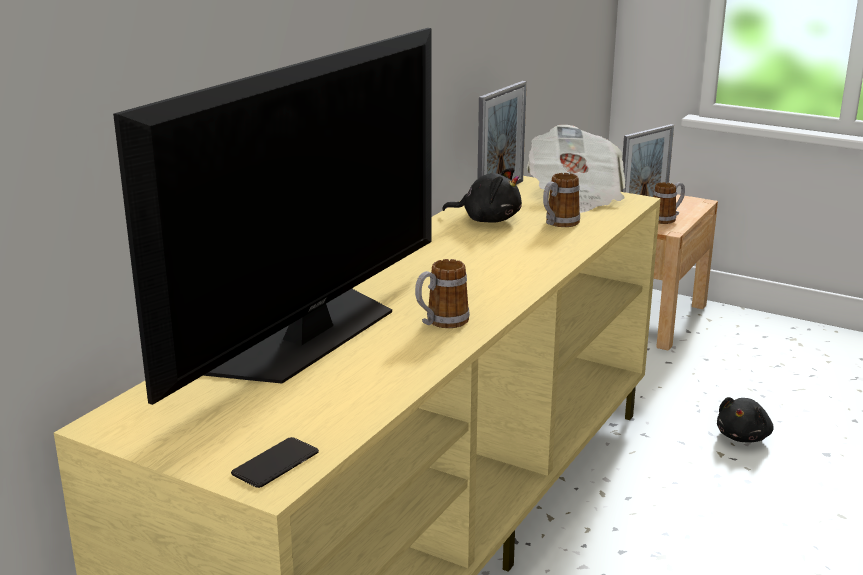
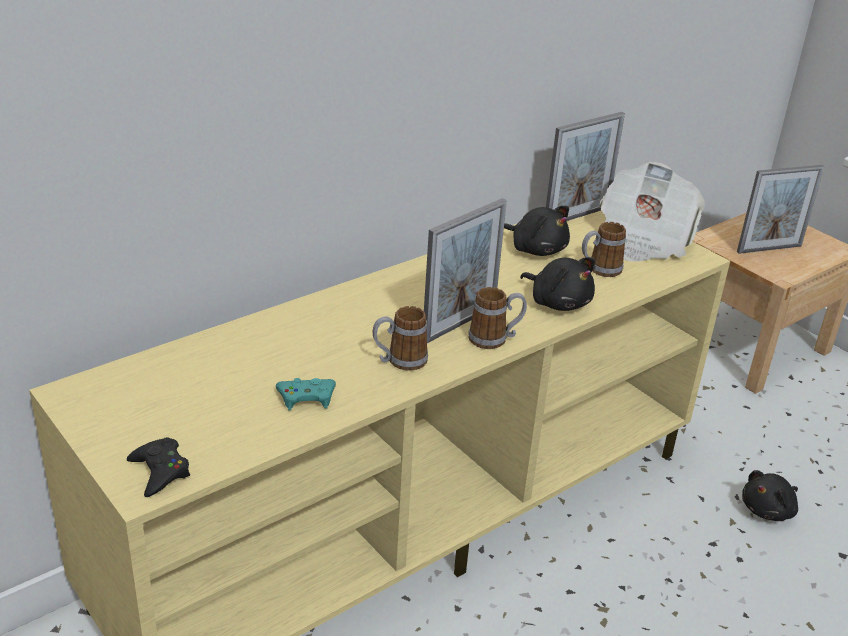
camera: 20 degrees right, 10 degrees up
(275, 463) = (160, 471): phone -> black game controller
(309, 336) = (280, 346): television -> none
(375, 369) = (306, 397): none -> turquoise game controller
(470, 284) = (459, 324): none -> picture frame
(545, 252) = (558, 302): none -> black plush toy
(667, 219) = (789, 263): mug -> mug (495, 339)

